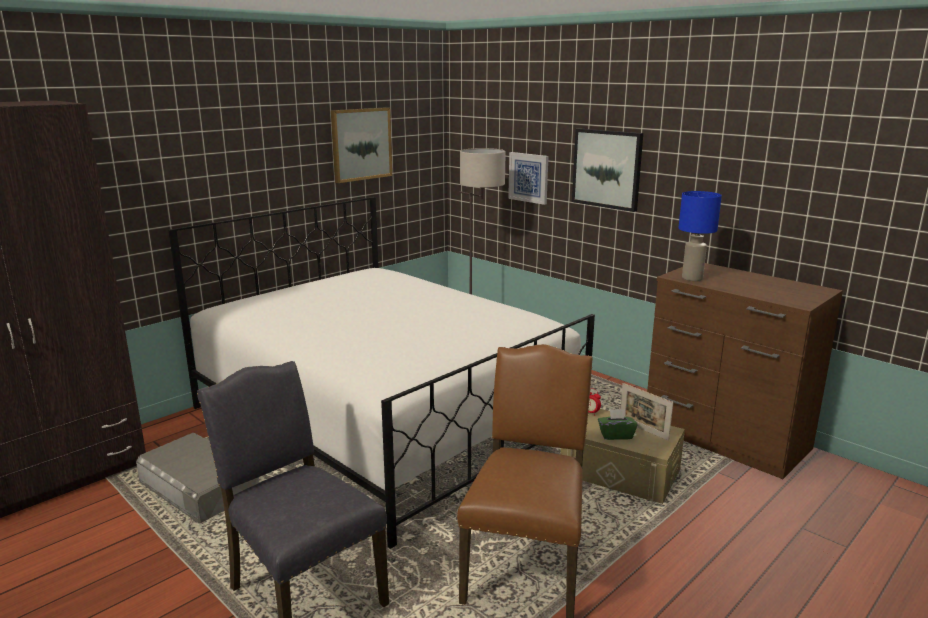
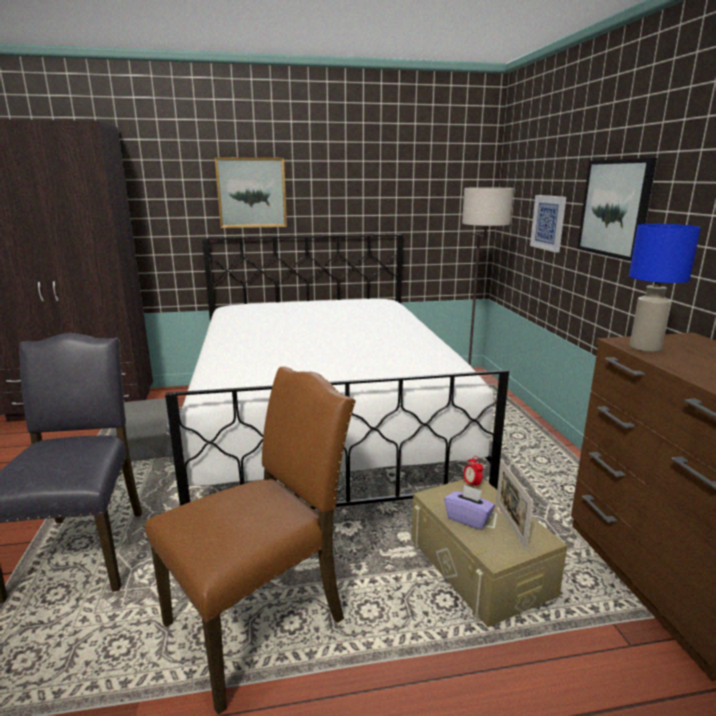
camera: 35 degrees right, 0 degrees up
(361, 144) = (393, 183): picture -> picture (252, 193)
(616, 435) = (468, 519): green tissue box -> purple tissue box

